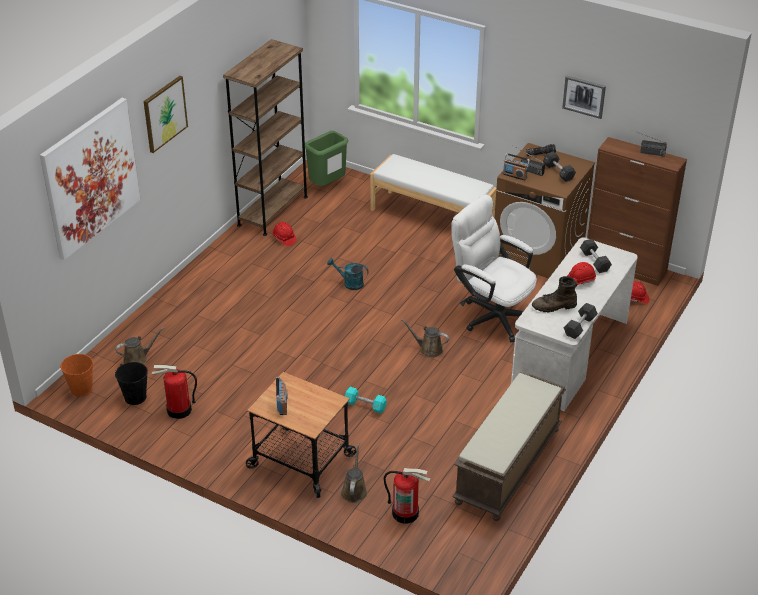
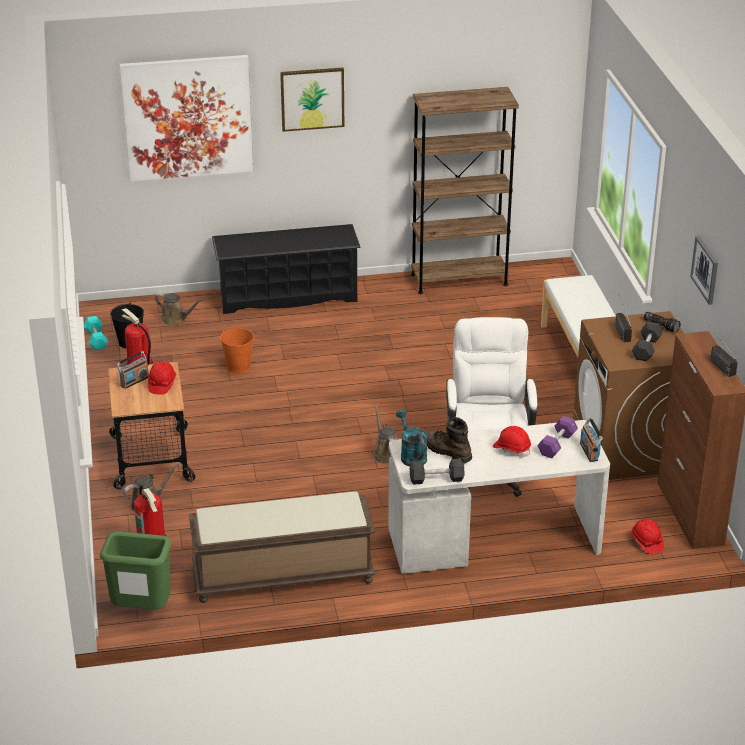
camera: 50 degrees right, 5 degrees down
(81, 389) = (109, 314): orange bucket -> orange bucket (238, 366)
(185, 292) = (287, 296): none -> black shoe rack
(284, 239) = (429, 304): red hard hat -> red hard hat (161, 384)
(327, 186) = (539, 287): green trash can -> green trash can (141, 610)
(350, 283) = (417, 367): turquoise watering can -> turquoise watering can (411, 455)
(365, 405) = (263, 457): turquoise dumbbell -> turquoise dumbbell (96, 339)
(515, 175) = (599, 328): radio -> radio (589, 451)
(594, 261) = (557, 444): black dumbbell -> purple dumbbell

